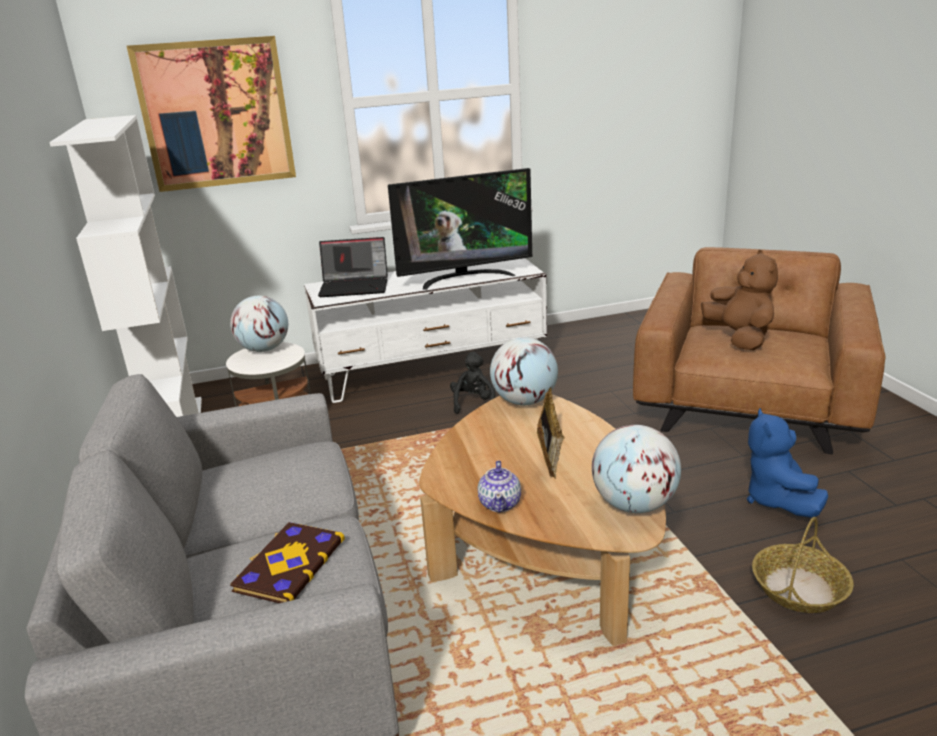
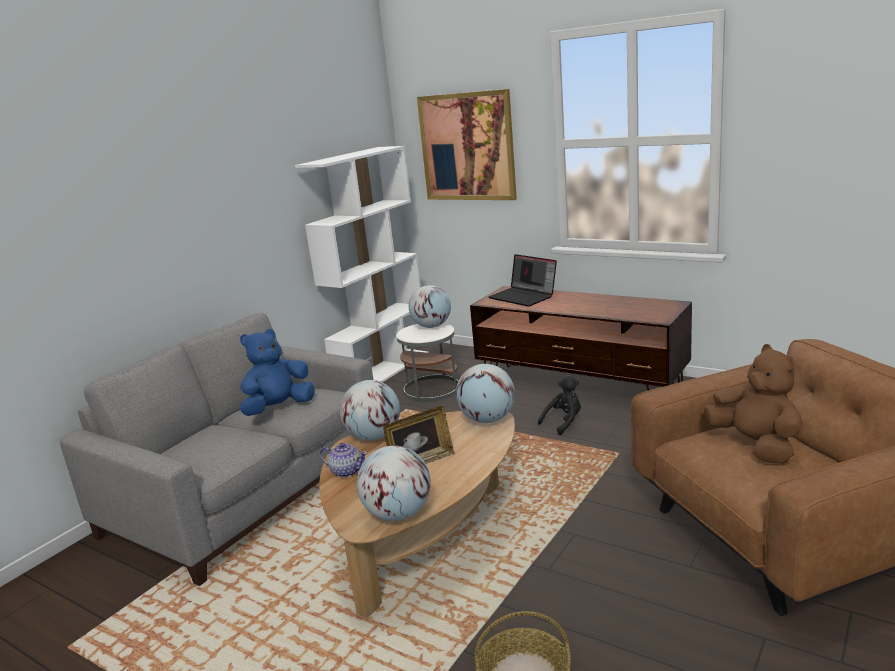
camera: 50 degrees right, 5 degrees down
(288, 565) = (214, 445): book -> none
(432, 371) = (580, 387): white tv stand -> brown tv stand
(451, 463) = (374, 436): none -> globe
(465, 278) = (603, 310): television -> none
(500, 503) = (346, 471): teapot -> teapot turned 120 degrees counterclockwise
(739, 338) = (755, 446): brown plush toy -> brown plush toy turned 60 degrees counterclockwise
(777, 500) = (643, 614): blue plush toy -> blue plush toy (278, 408)

